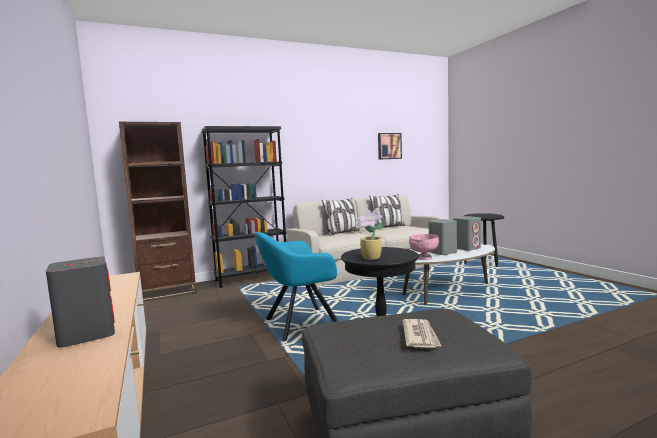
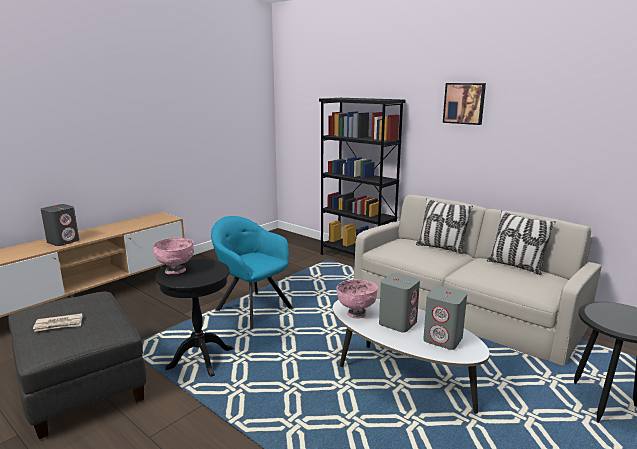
camera: 65 degrees right, 10 degrees up
(168, 292) = (296, 241): brown bookcase -> none
(372, 258) = (176, 271): potted plant -> pink bowl
(389, 146) = (593, 134): picture -> picture (464, 103)

